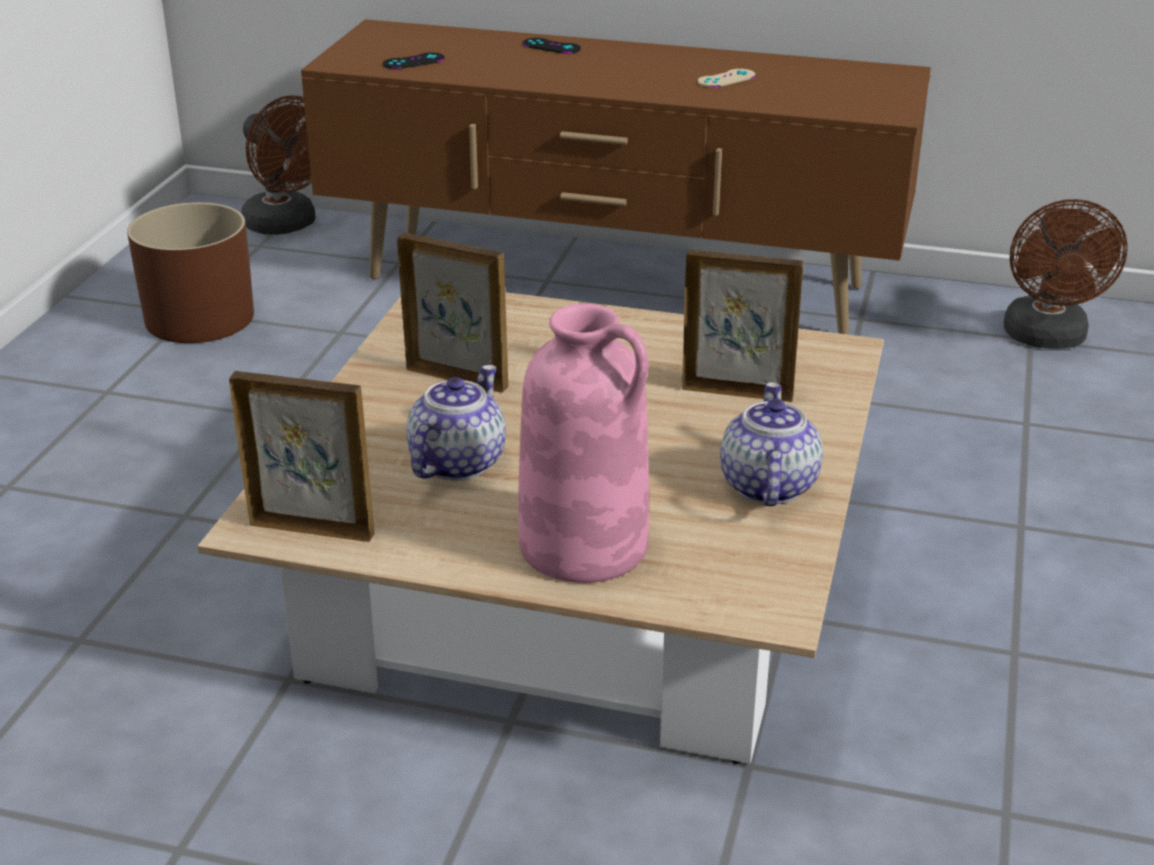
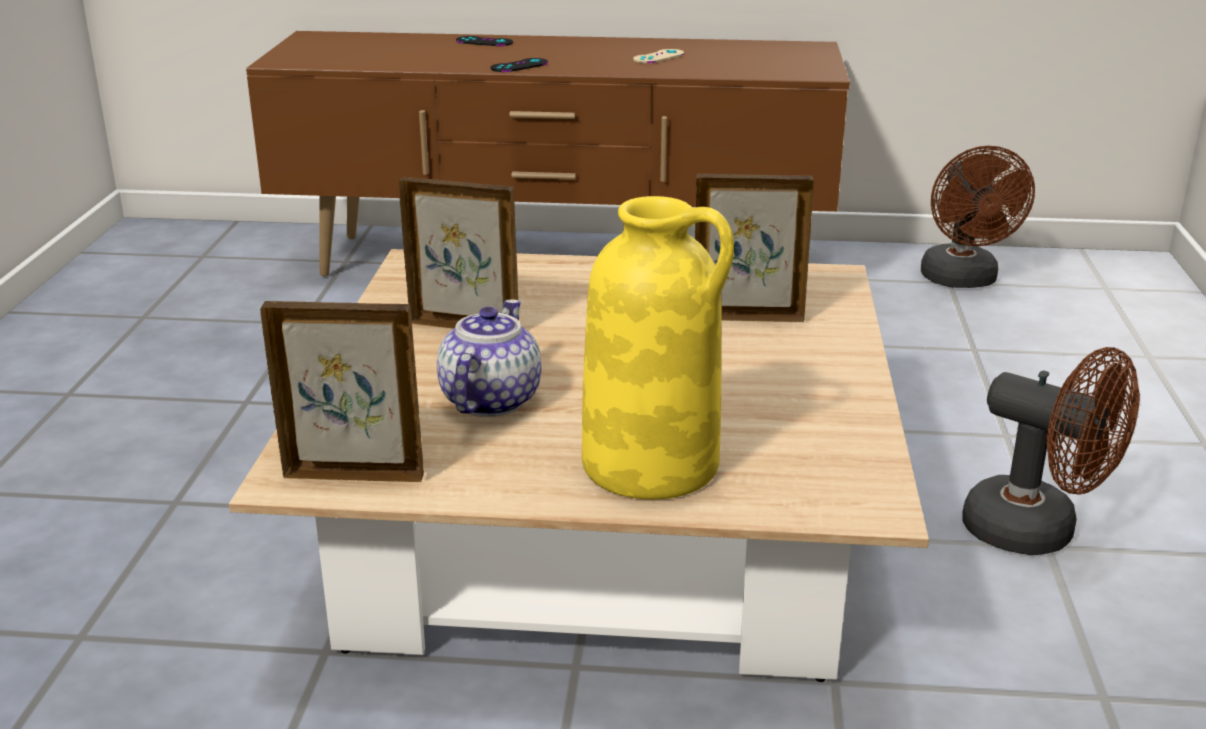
camera: 10 degrees left, 5 degrees down
(201, 318) = (155, 321): brown planter -> none
(287, 225) = (226, 237): brown fan -> brown fan (1037, 533)
(413, 61) = (356, 57): black game controller -> black game controller (519, 66)
(586, 546) = (653, 464): pink vase -> yellow vase
(766, 485) = (811, 394): teapot -> none

